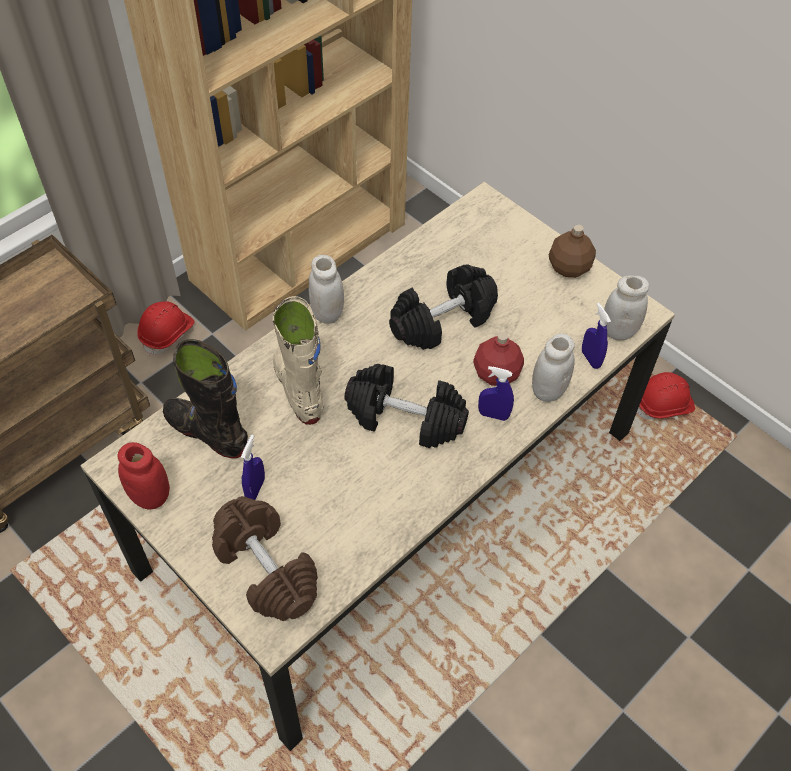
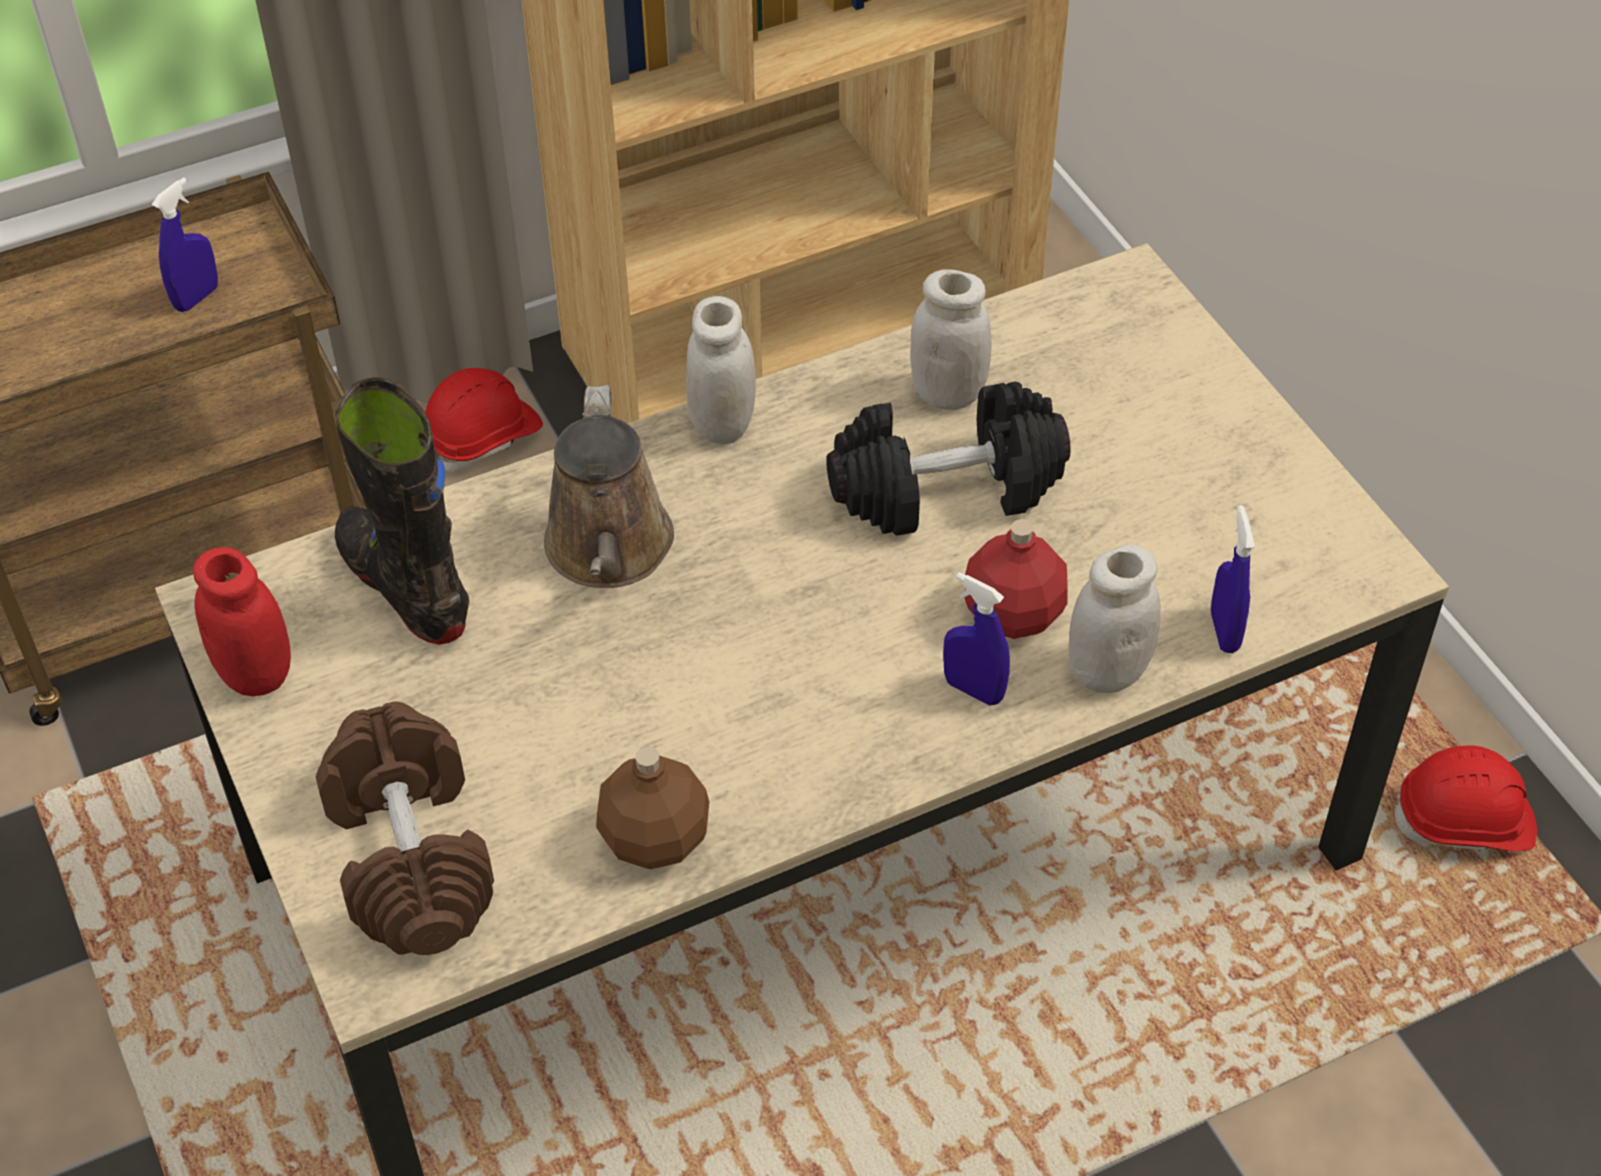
camera: 20 degrees right, 5 degrees down
(255, 489) = (451, 709): blue spray bottle -> blue spray bottle (197, 298)
(299, 389) = (609, 551): beige boot -> brown watering can
(405, 418) = (792, 654): black dumbbell -> none
(568, 268) = (1254, 446): brown bottle -> brown bottle (654, 840)
(618, 331) = (1308, 592): white jar -> white jar (948, 393)

